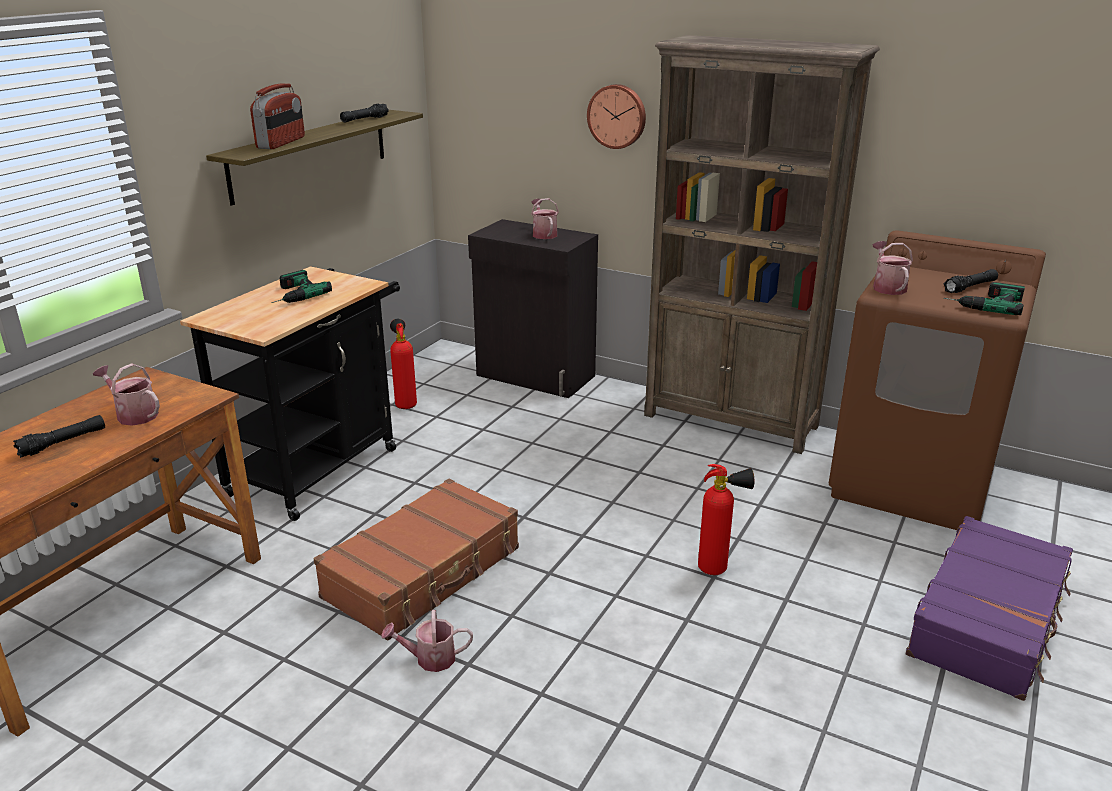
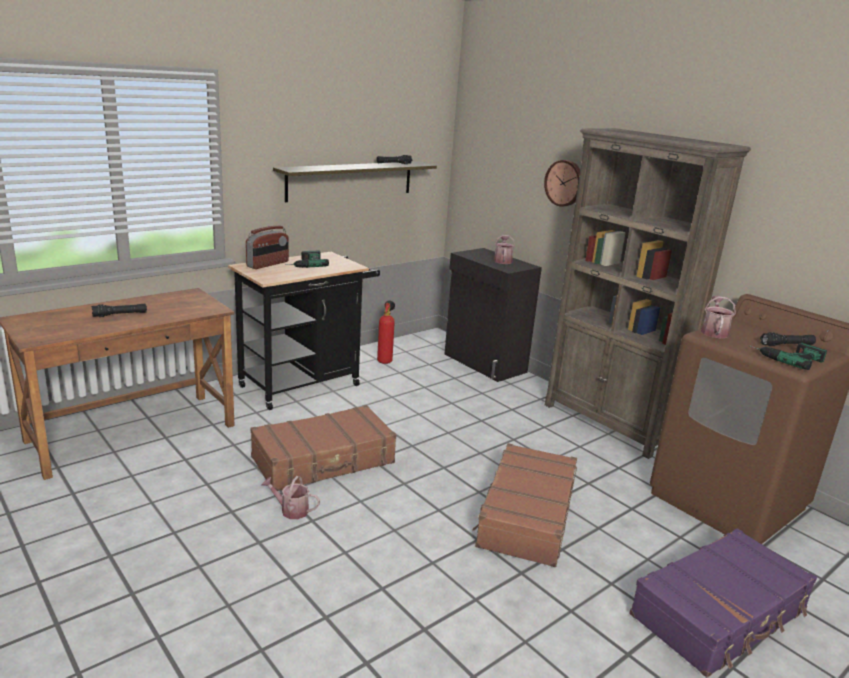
camera: 20 degrees right, 5 degrees down
(133, 414) = (168, 309): watering can -> none
(281, 143) = (324, 167): radio -> radio (268, 264)
(719, 569) = (525, 515): fire extinguisher -> brown suitcase

